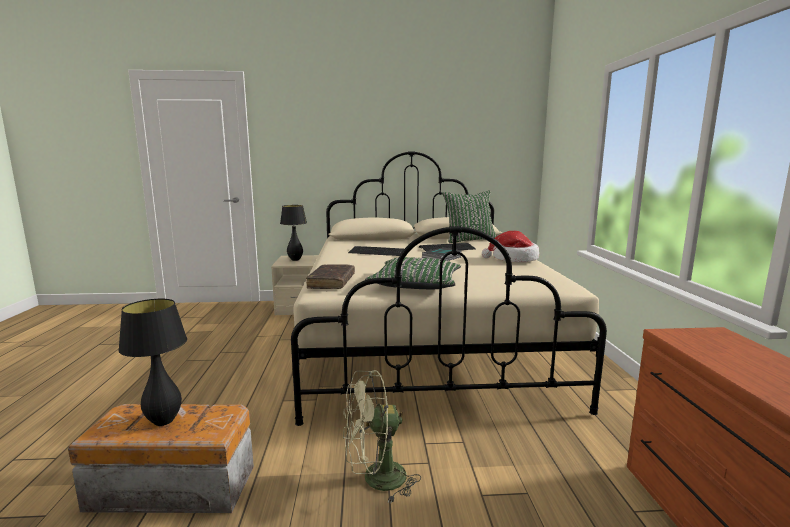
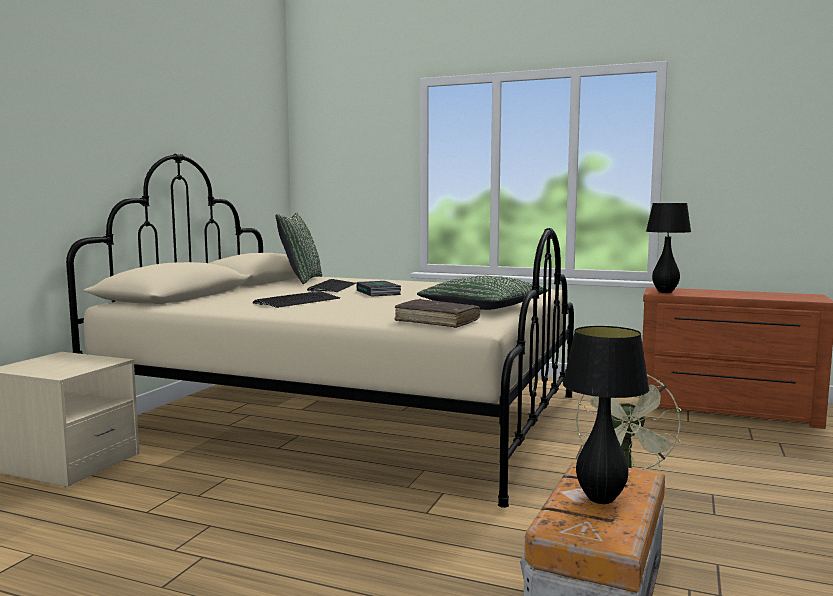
camera: 65 degrees left, 5 degrees down
(295, 260) = (54, 365): black table lamp -> black table lamp (665, 292)
(513, 259) = (423, 283): hat -> none

